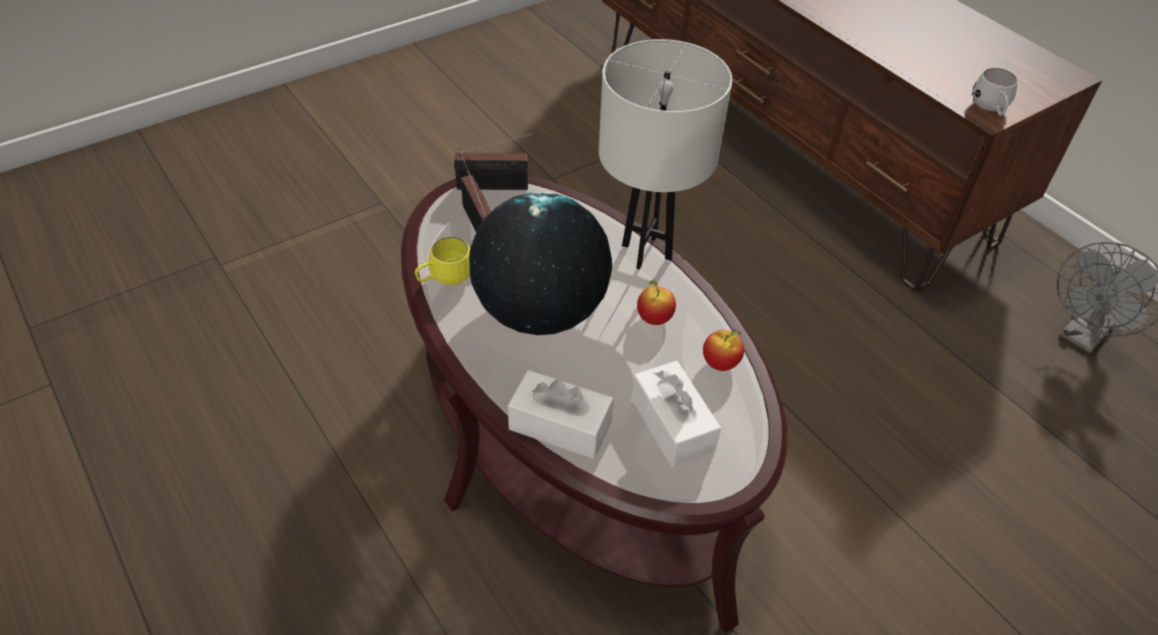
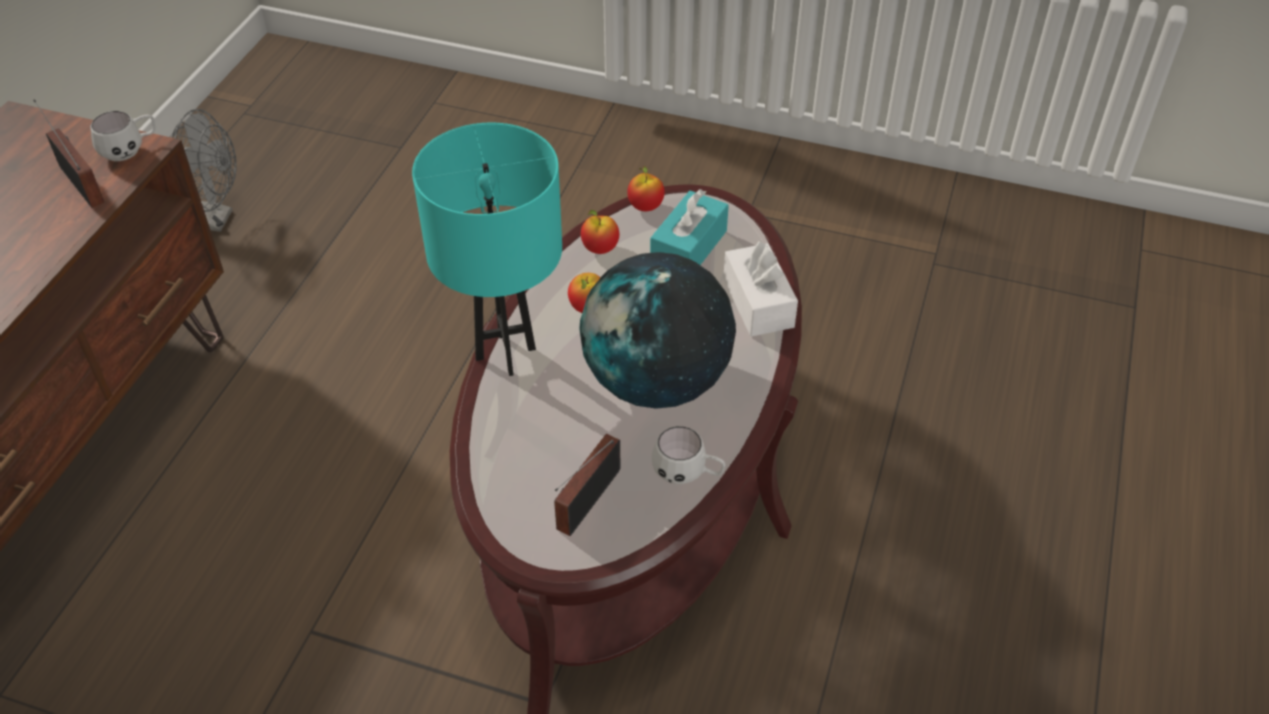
camera: 125 degrees left, 0 degrees up
(445, 279) = (688, 474): yellow mug -> white mug
(496, 186) = (510, 527): radio -> radio (80, 181)
(647, 252) = (506, 353): white table lamp -> turquoise table lamp
(672, 425) = (688, 247): white tissue box -> turquoise tissue box
(755, 428) = (645, 207): none -> apple

